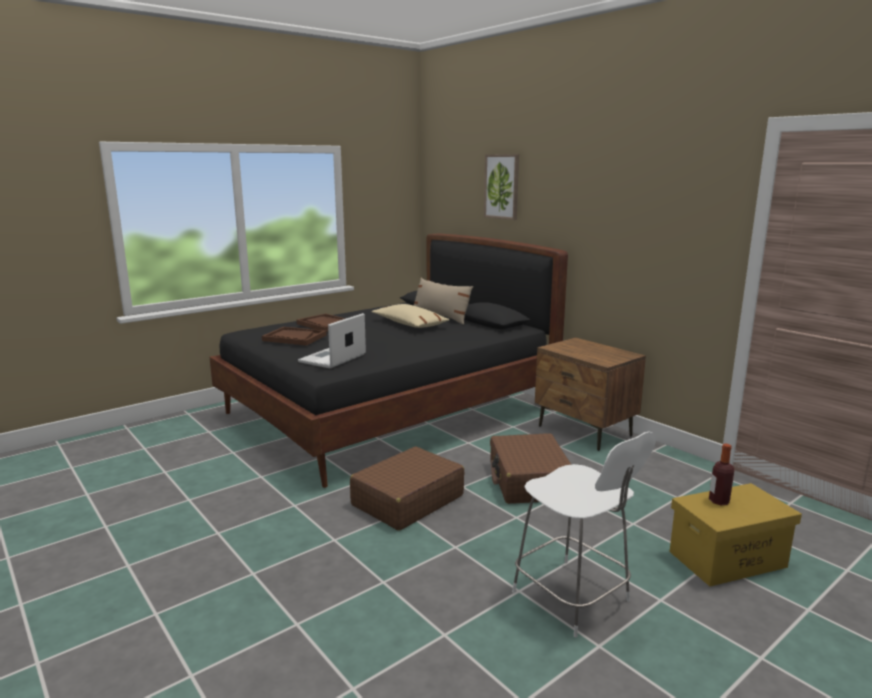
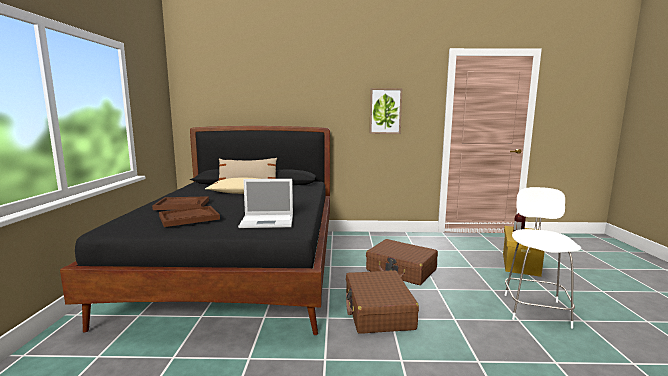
camera: 50 degrees left, 5 degrees down
(332, 358) = (268, 221): laptop -> laptop turned 75 degrees counterclockwise
(502, 186) = (264, 88): picture -> picture (385, 111)
(573, 598) = (535, 309): white chair -> white chair turned 75 degrees counterclockwise
(584, 431) = (366, 238): brown nightstand -> none

